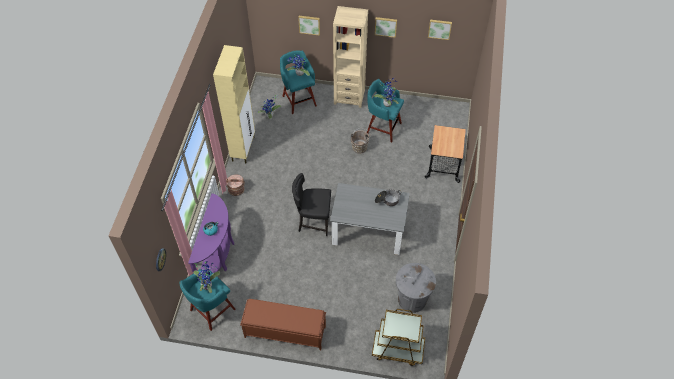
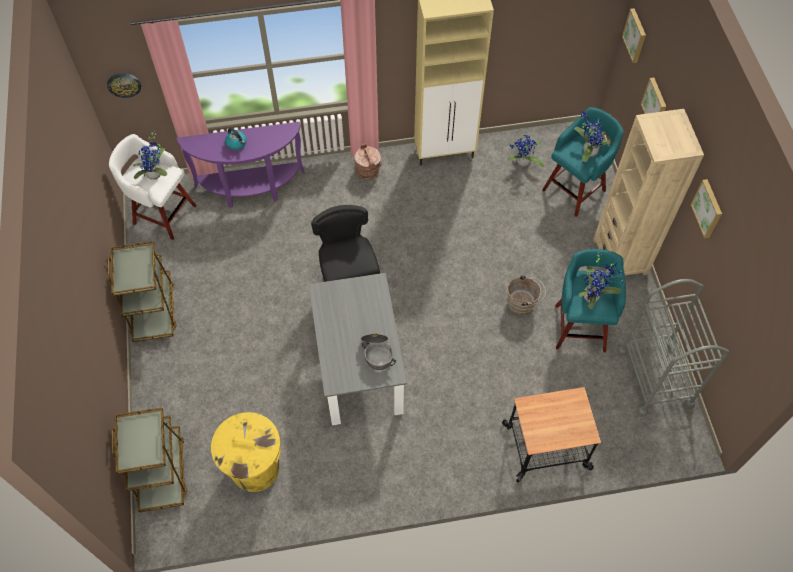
camera: 70 degrees right, 5 degrees up
(211, 310) = (163, 213): turquoise stool -> white stool
(284, 331) = (153, 310): brown bench -> brown cart
(412, 299) = (255, 468): grey trash can -> yellow trash can
(423, 110) = (655, 378): none -> grey cart
(439, 29) = (750, 294): picture -> picture (635, 35)

